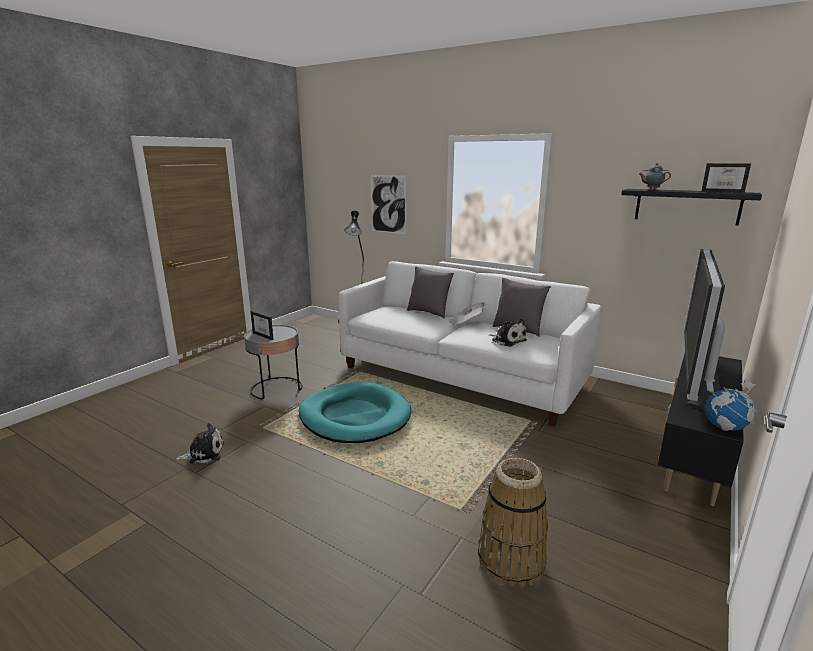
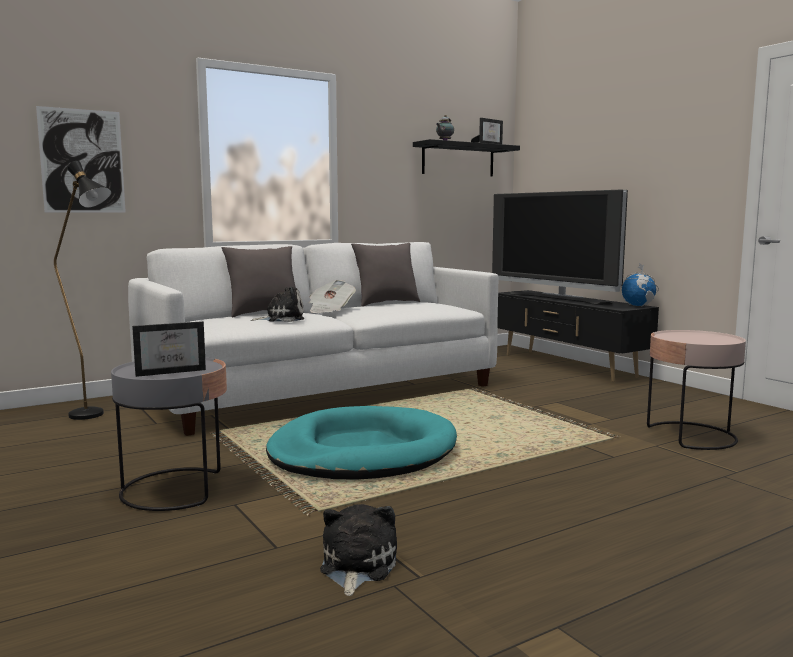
camera: 65 degrees left, 10 degrees down
(507, 340) = (413, 308): plush toy -> plush toy (282, 319)
(510, 559) = (690, 436): basket -> pink side table

